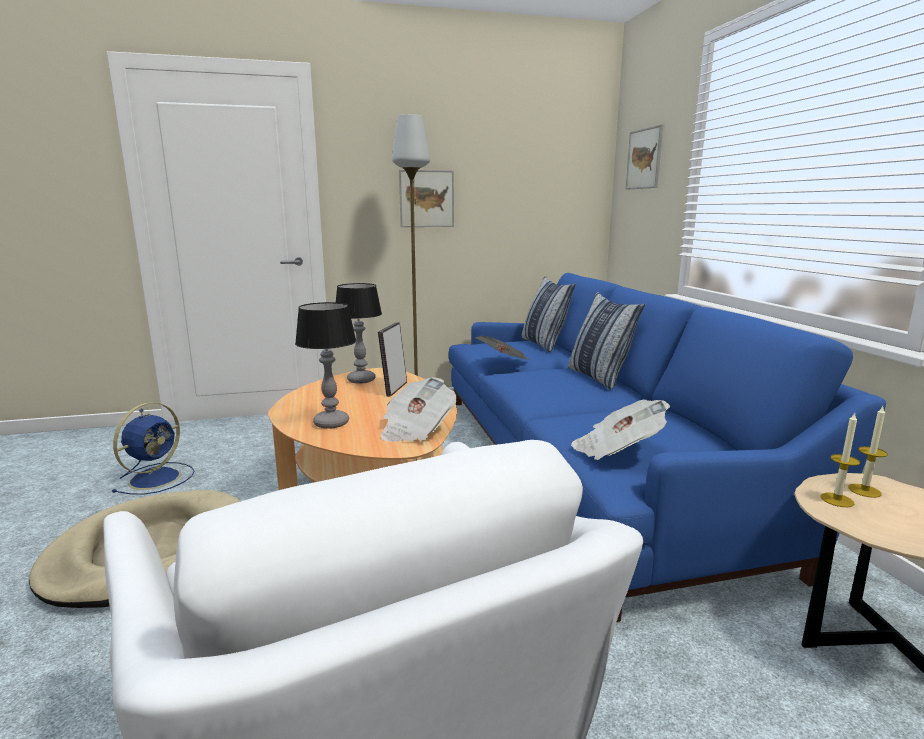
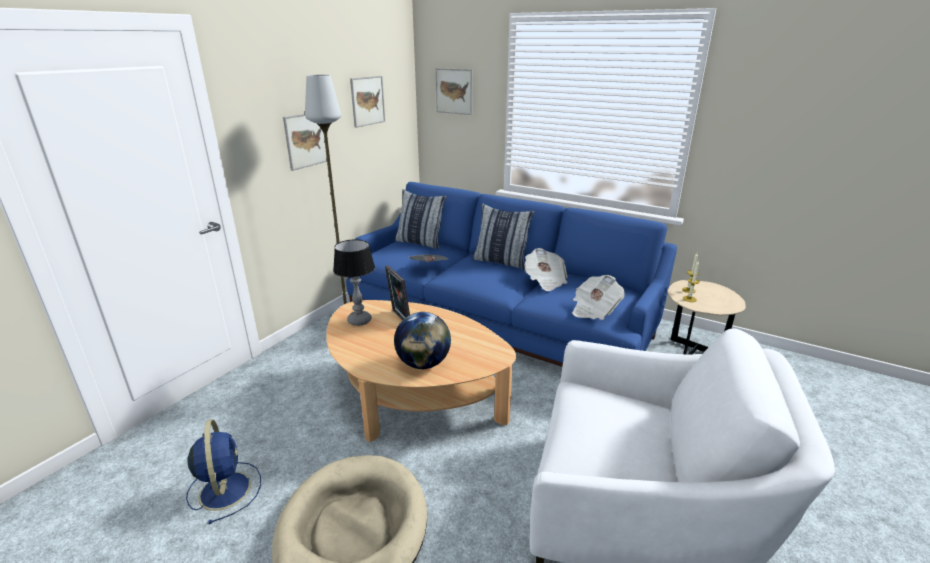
camera: 45 degrees left, 10 degrees up
(331, 423) = (423, 364): table lamp -> globe
(416, 430) = (480, 343): newspaper -> newspaper (545, 280)
(524, 168) = (367, 101): none -> picture

